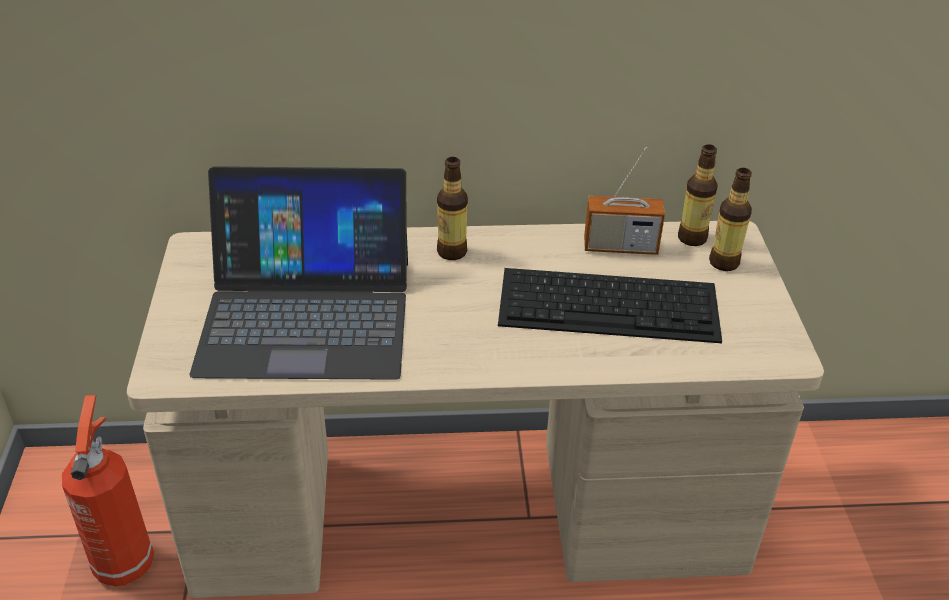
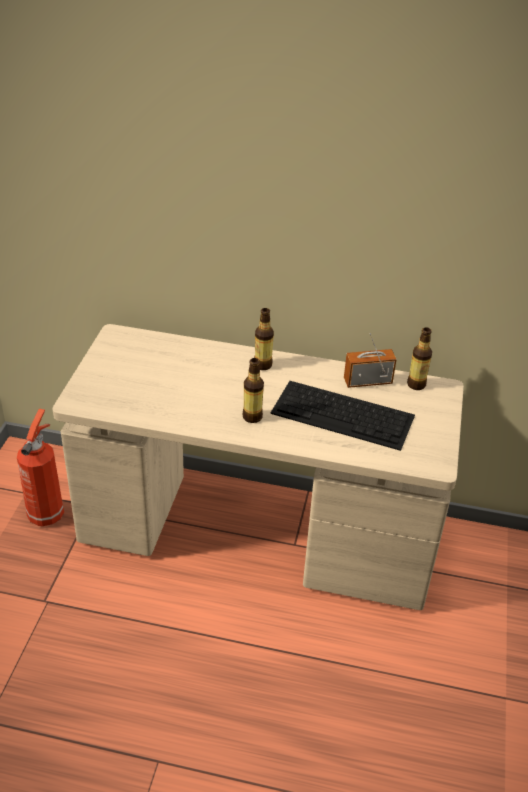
camera: 15 degrees right, 0 degrees up
(306, 314) = (163, 385): laptop -> none
(620, 247) = (367, 381): radio -> radio turned 150 degrees clockwise
(724, 263) = (428, 403): bottle -> bottle (252, 417)

